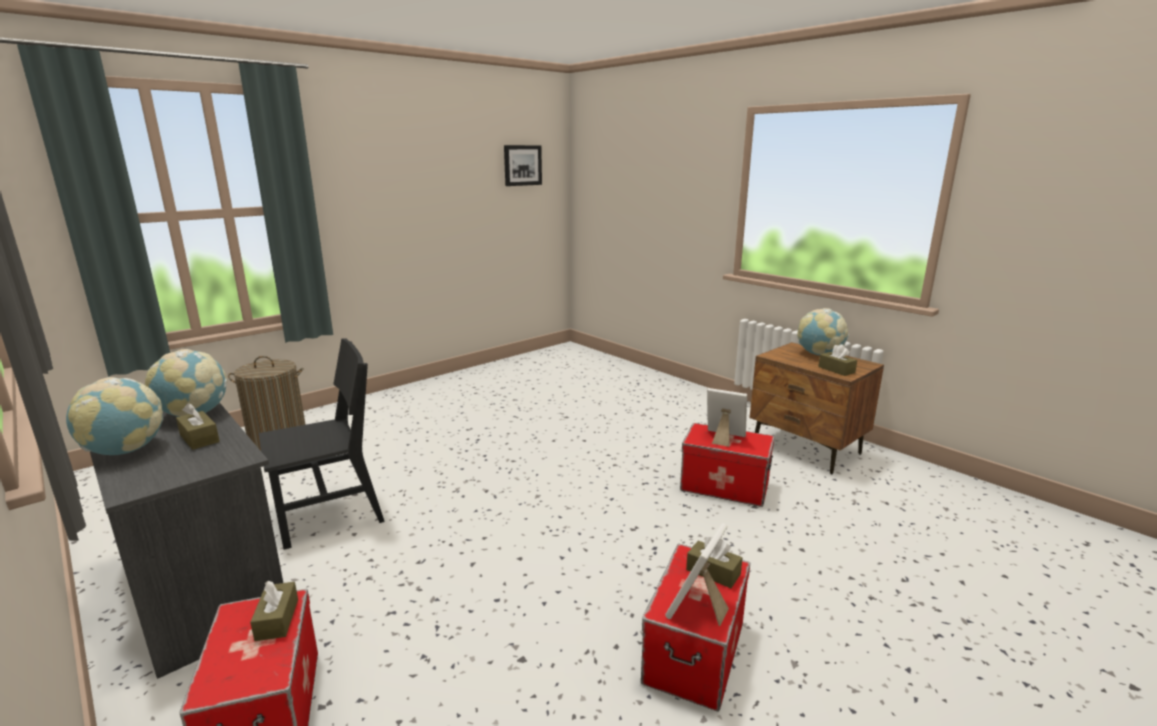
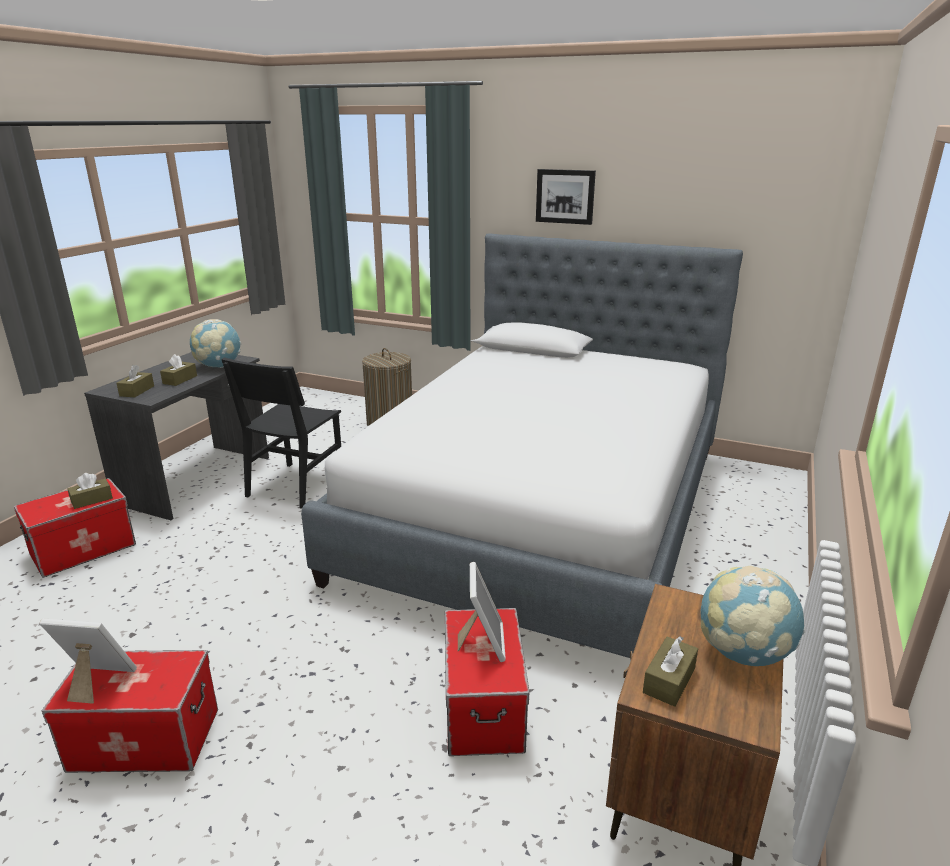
camera: 65 degrees right, 5 degrees up
(125, 451) = (158, 371): globe -> none
(330, 515) = (295, 485): black chair -> black chair turned 75 degrees clockwise
(522, 165) = (764, 197): picture -> picture (565, 196)
(527, 416) = (542, 511): none -> bed
(713, 572) = (155, 683): brown tissue box -> brown tissue box (137, 391)

